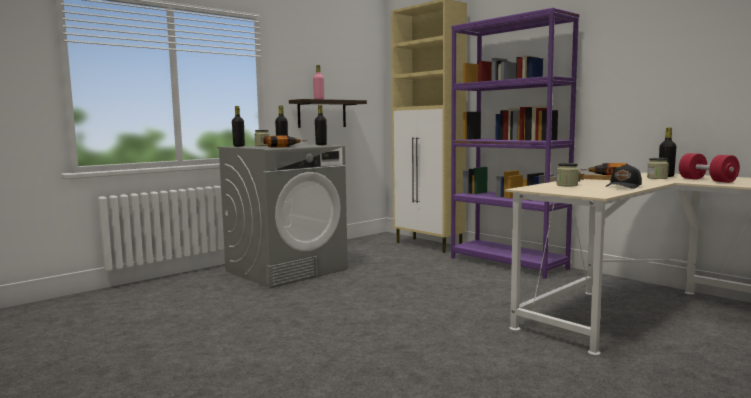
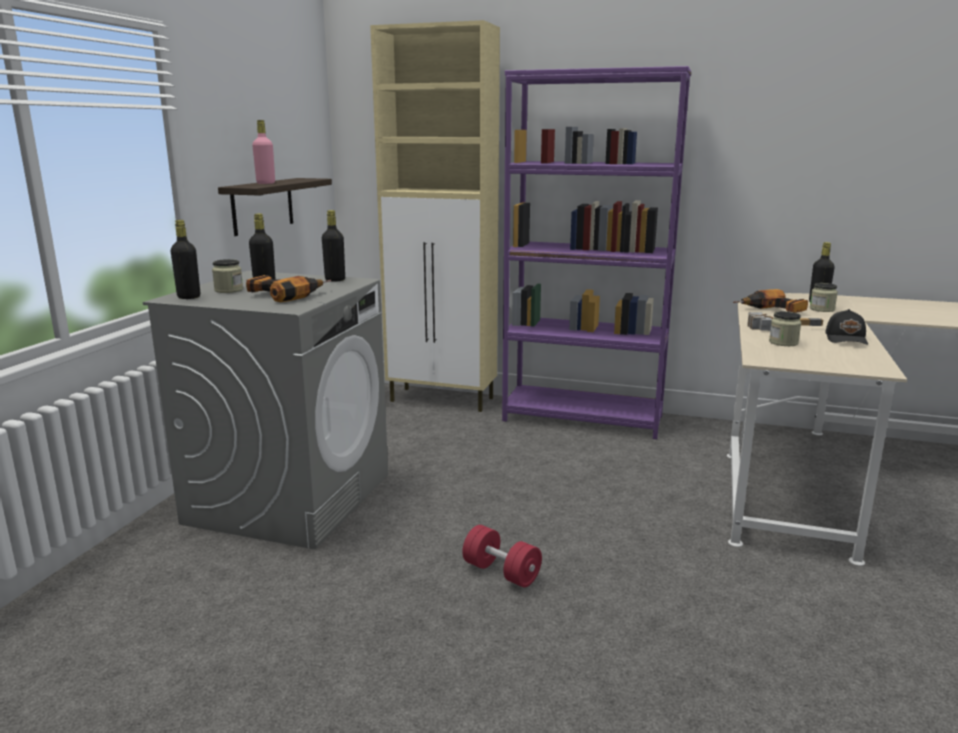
camera: 30 degrees left, 10 degrees up
(707, 180) = (880, 311): red dumbbell -> red dumbbell (501, 572)

